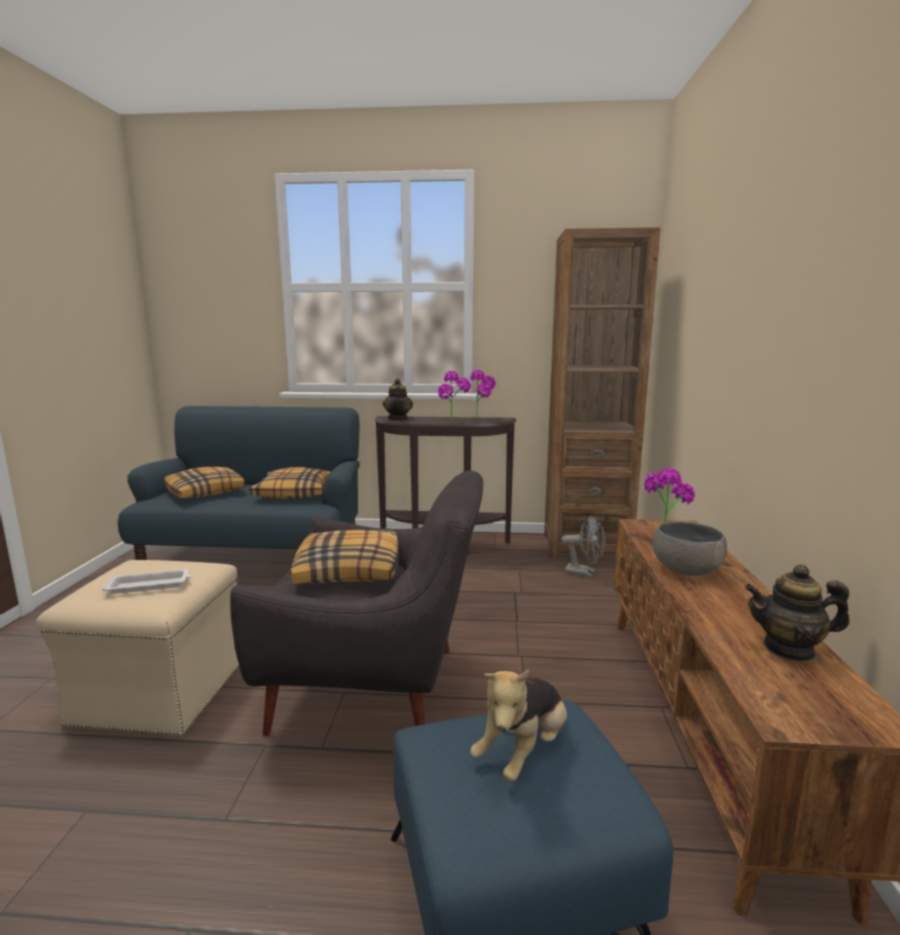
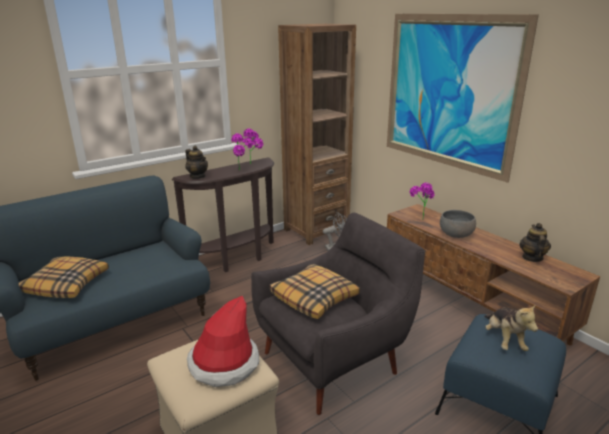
camera: 40 degrees left, 10 degrees up
(150, 585) = (224, 364): white tray -> hat
(294, 493) = (147, 259): pillow -> none
(747, 310) = (448, 92): none -> picture
(789, 649) = (532, 258): teapot -> teapot turned 135 degrees clockwise

